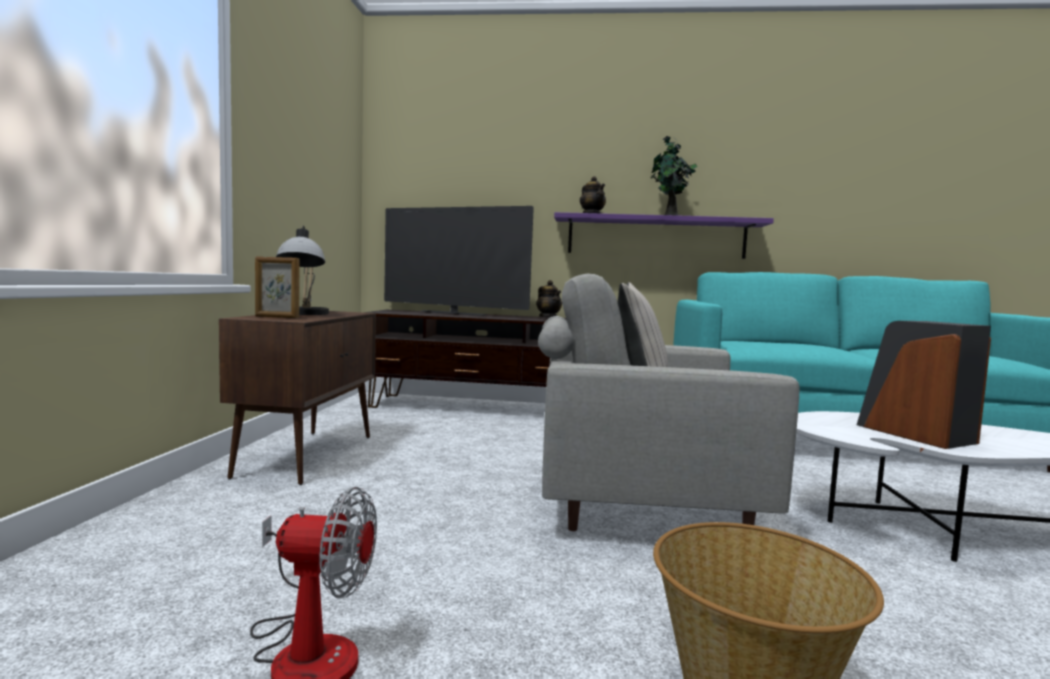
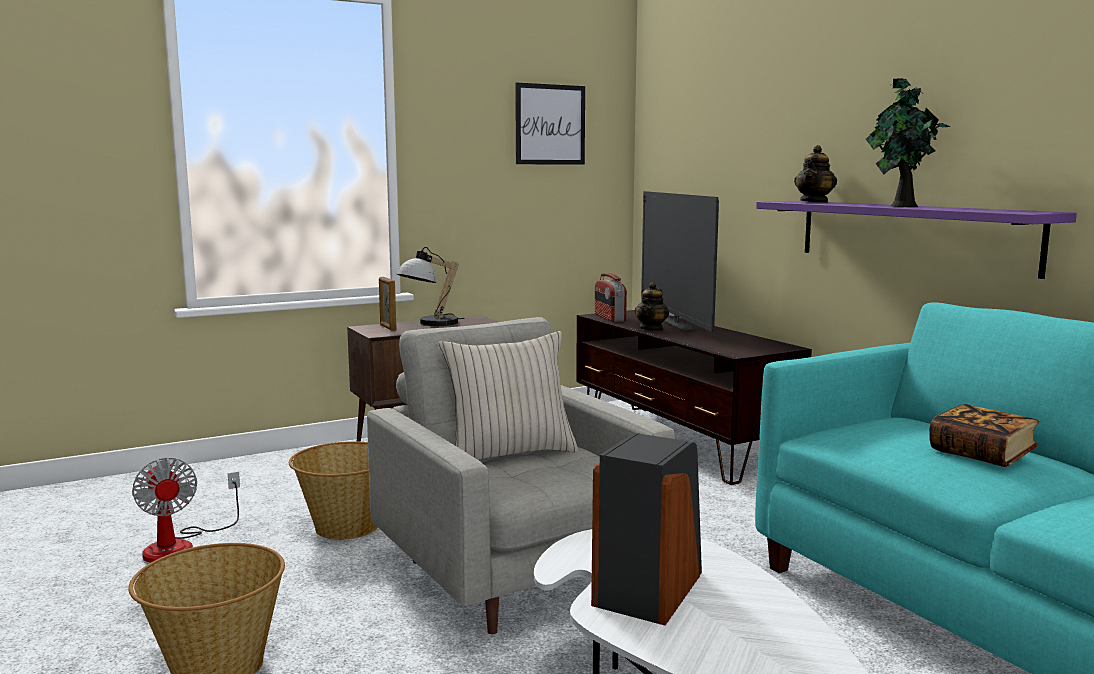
camera: 55 degrees right, 5 degrees up
(325, 131) = (550, 124): none -> picture
(394, 312) = (609, 317): none -> radio
(434, 535) = (345, 526): none -> basket
(548, 317) = (760, 343): teapot -> teapot (652, 329)
(809, 344) = (981, 454): none -> book

